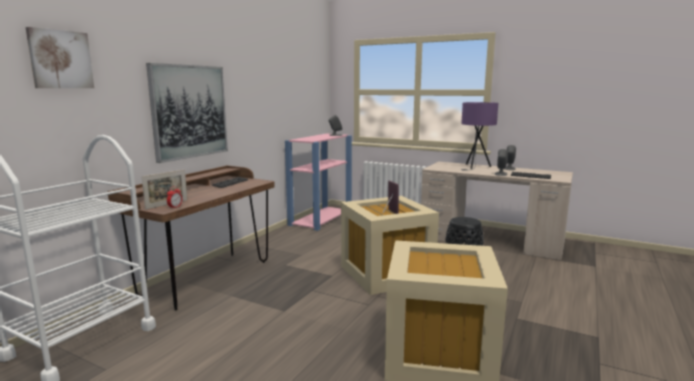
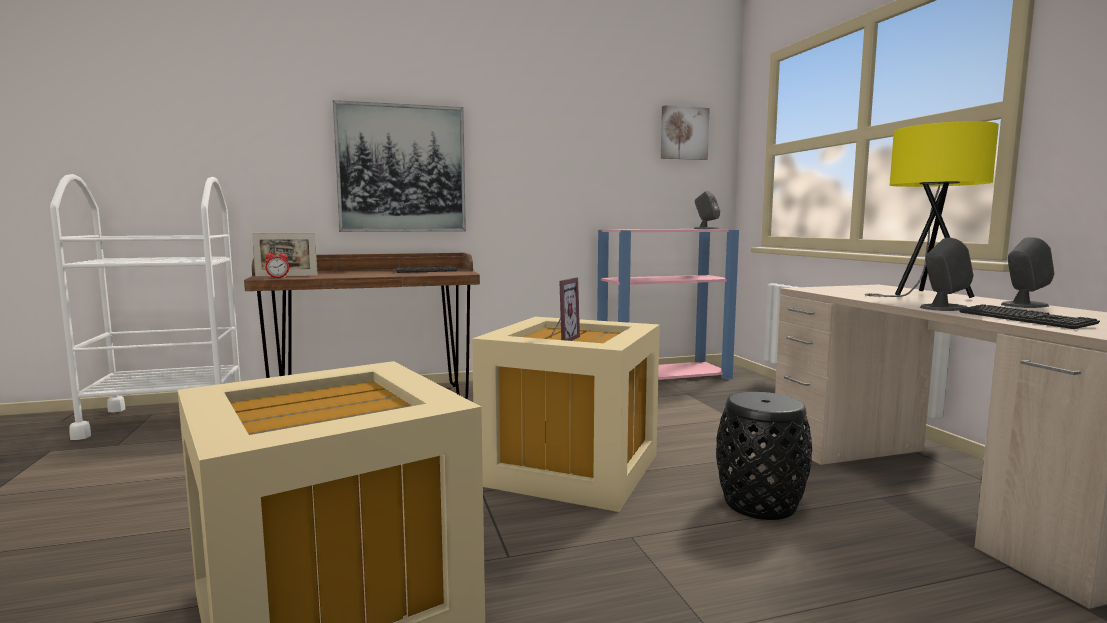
camera: 45 degrees right, 5 degrees down
(60, 59) = (215, 96): picture -> picture (684, 133)
(475, 167) = (924, 296): purple table lamp -> yellow table lamp

